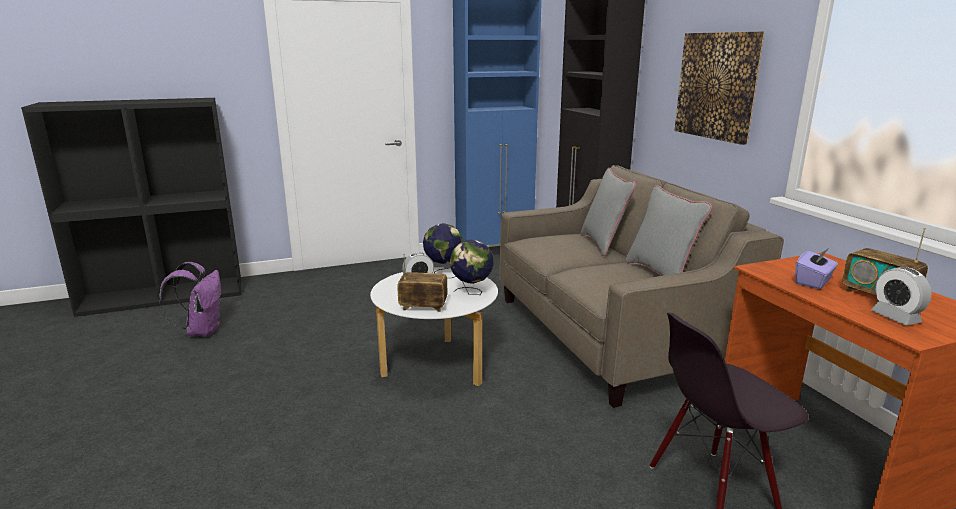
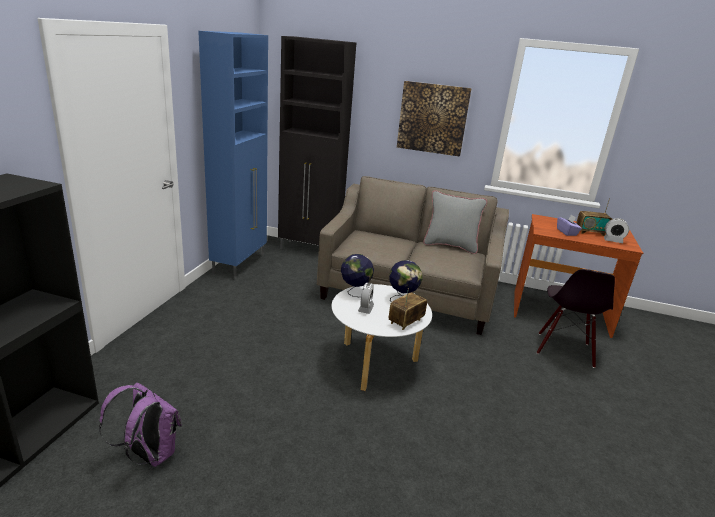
camera: 55 degrees left, 5 degrees up
(603, 244) = (388, 235): grey pillow -> none

